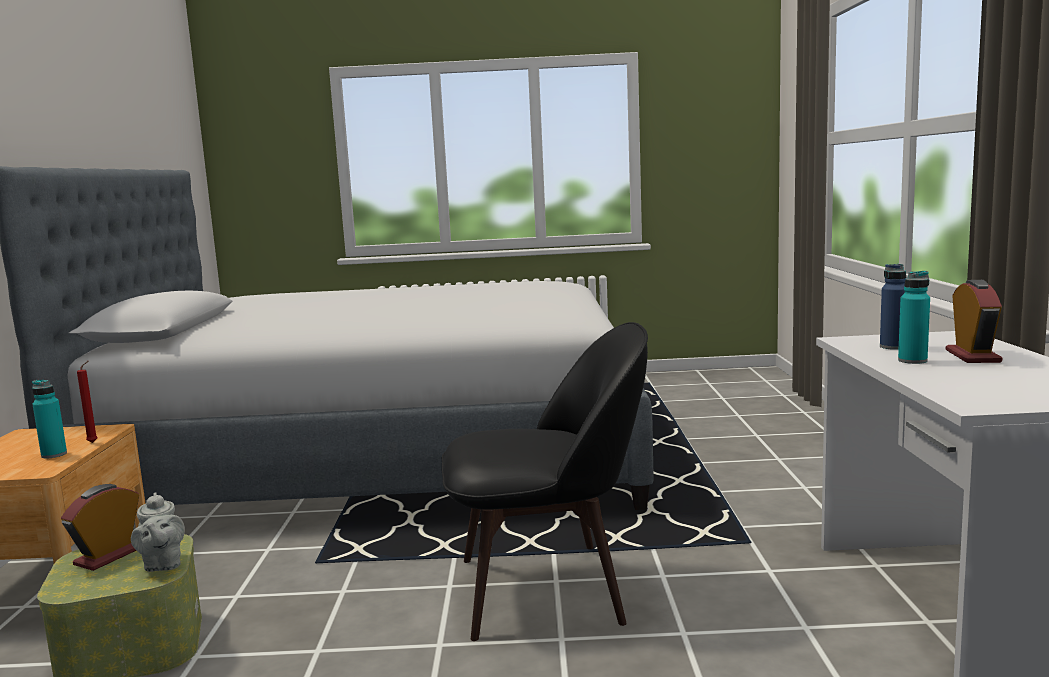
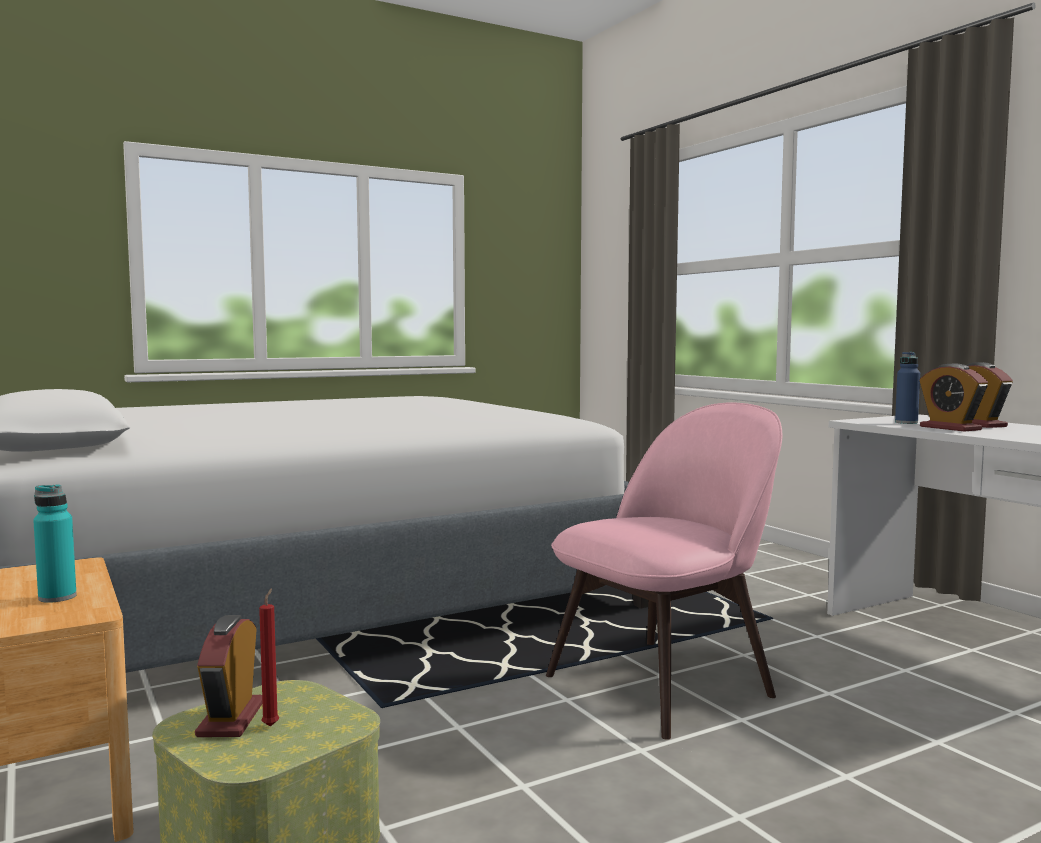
camera: 30 degrees left, 5 degrees down
(94, 442) = (90, 579): red candle -> red candle (271, 725)
(162, 564) = (330, 712): grey teapot -> none
(548, 588) = (665, 683): black chair -> pink chair
(912, 361) = (950, 428): turquoise bottle -> alarm clock

